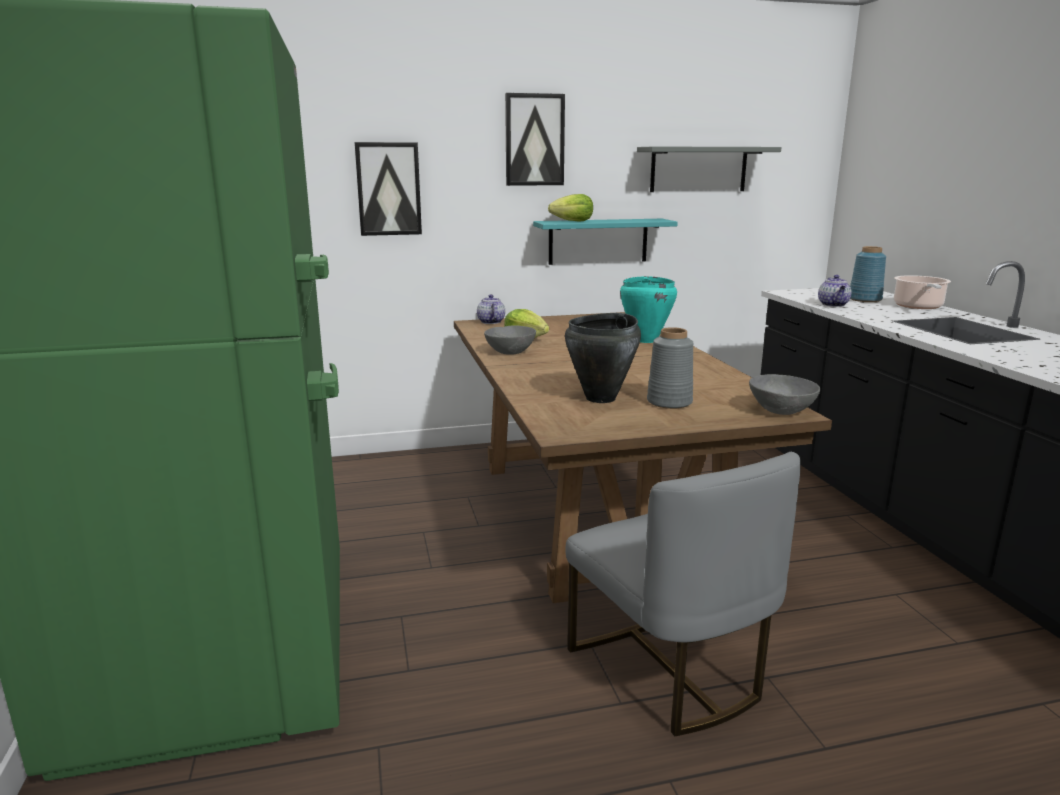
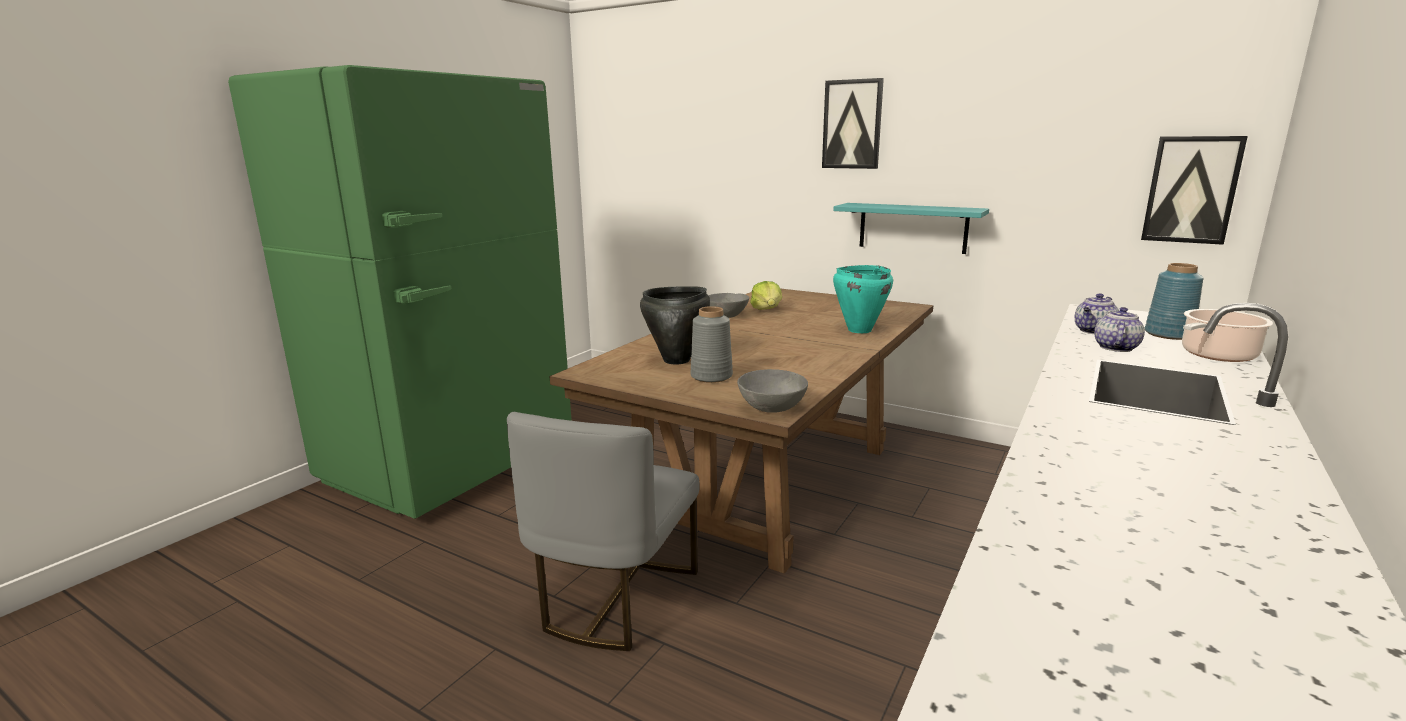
camera: 45 degrees right, 0 degrees up
(388, 189) = (728, 168): picture -> picture (1191, 190)
(490, 322) = (785, 292): teapot -> teapot (1115, 347)
(573, 221) = (873, 205): lettuce -> none
(698, 169) = (1041, 154): grey shelf -> none

